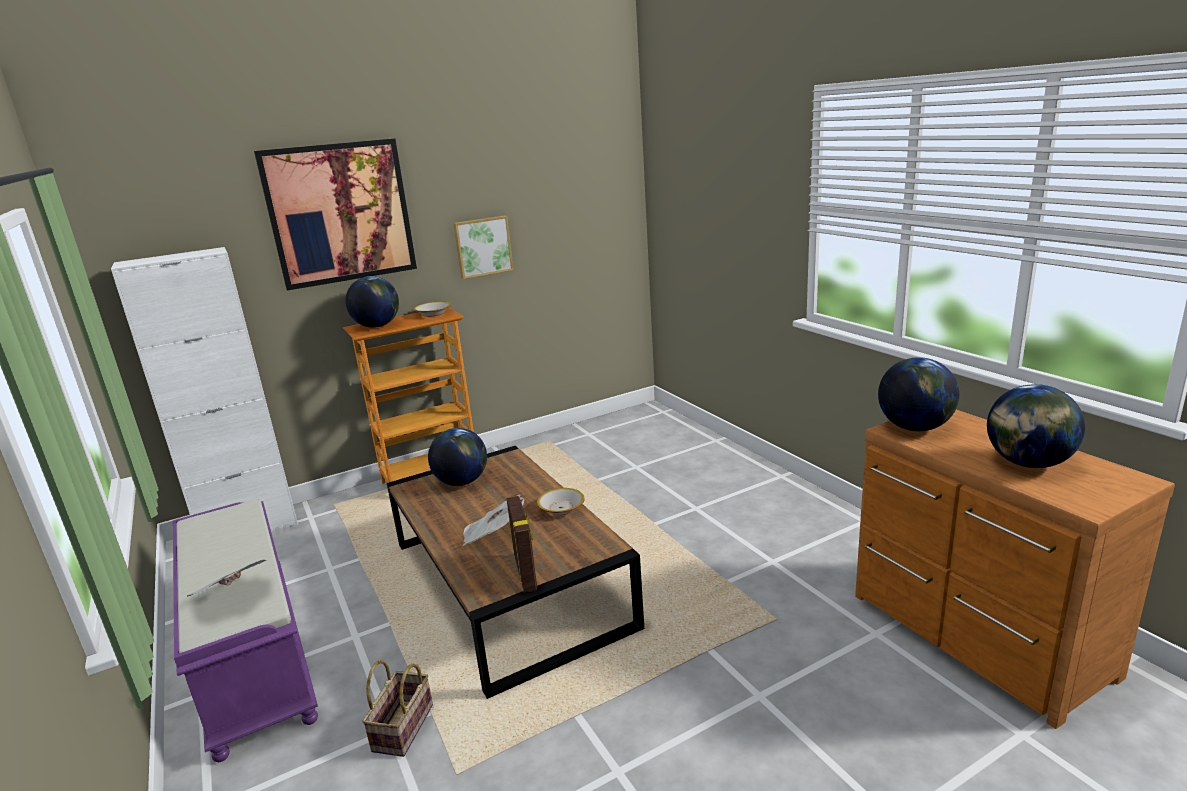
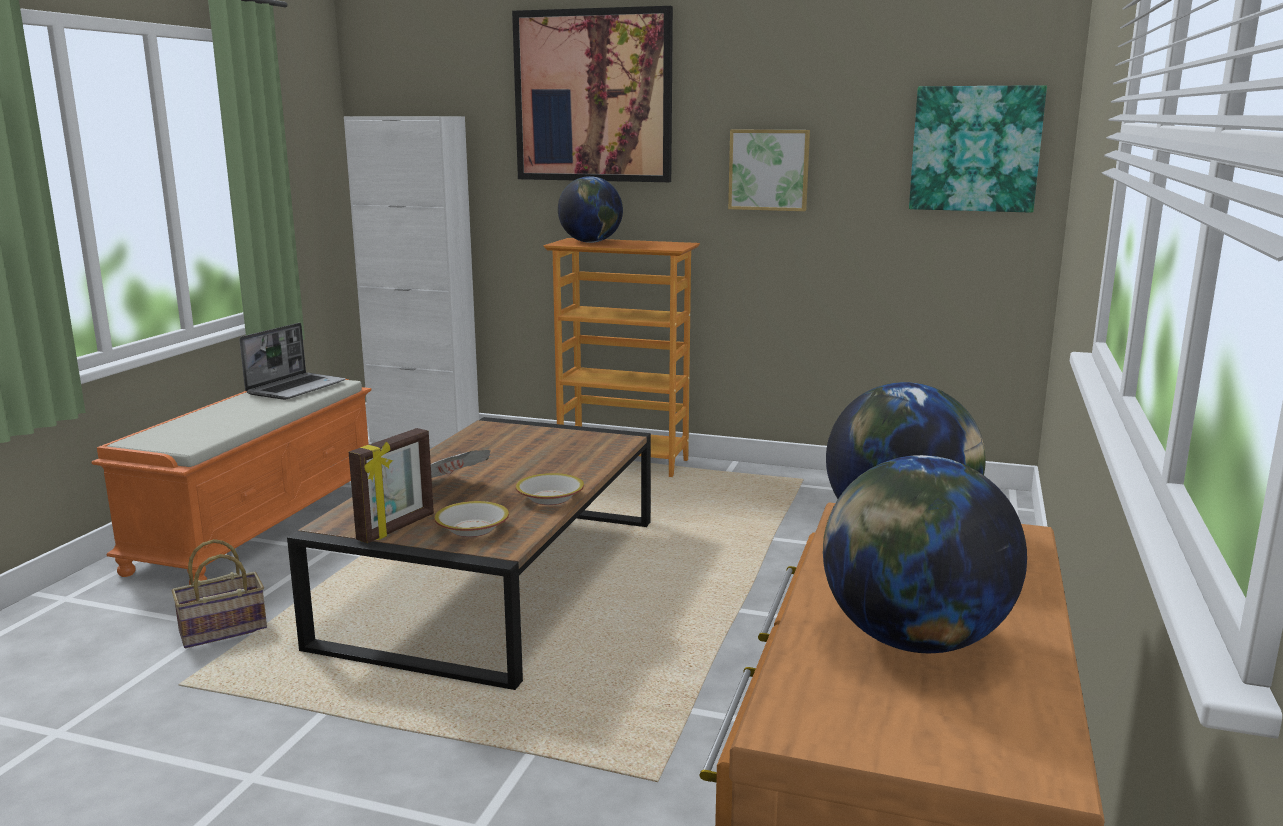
camera: 45 degrees right, 5 degrees down
(219, 527) = (296, 388): none -> laptop
(232, 595) = (198, 429): newspaper -> none
(251, 655) = (259, 523): purple bench -> orange bench
(433, 314) = (666, 244): bowl -> bowl (472, 529)
(461, 482) = (532, 440): globe -> none
(599, 212) = (975, 149): none -> picture

